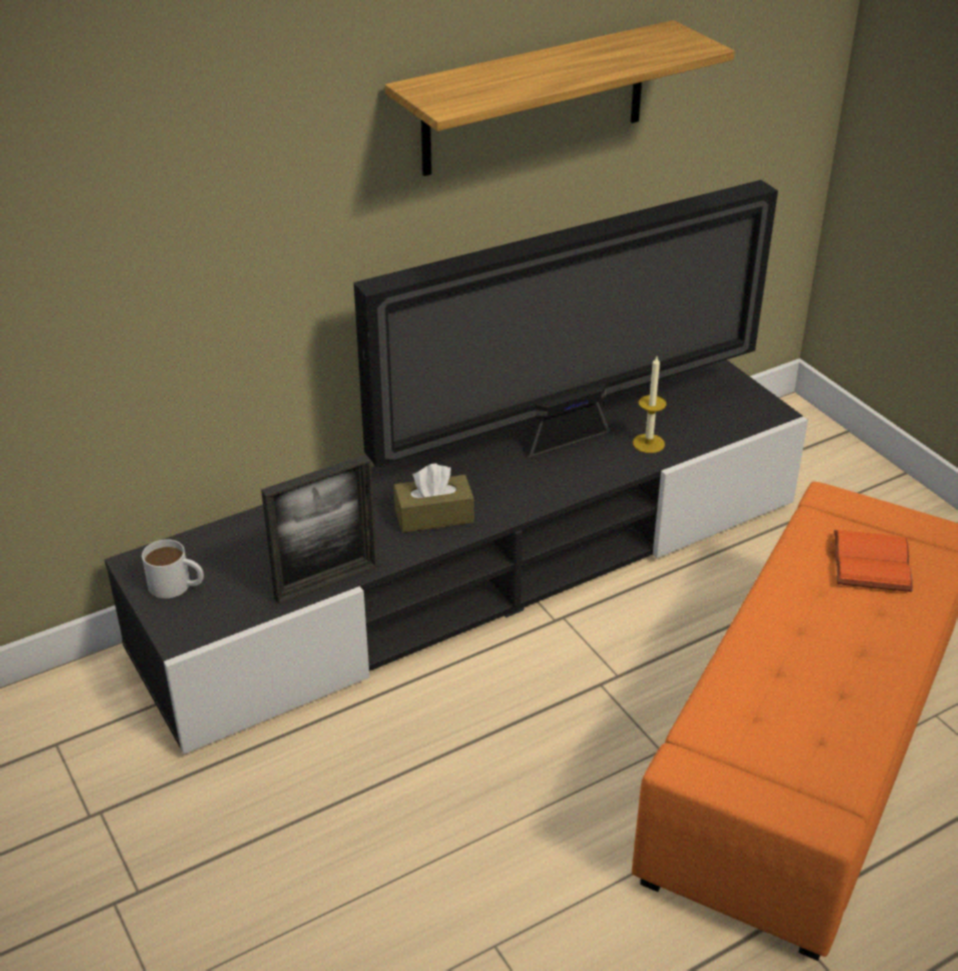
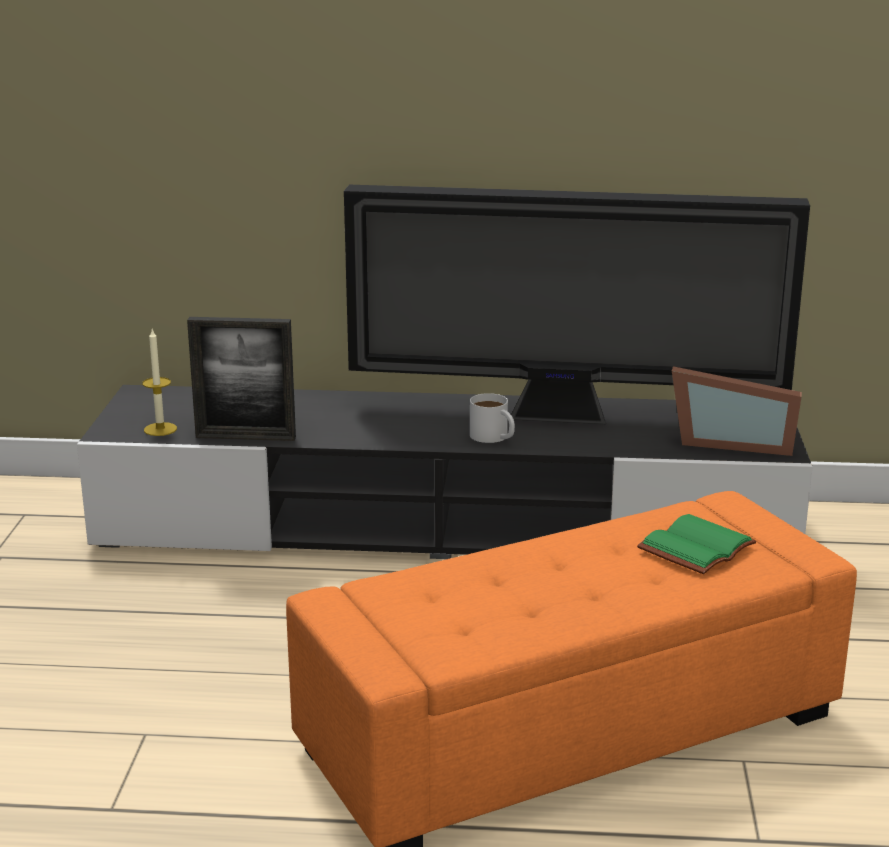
camera: 35 degrees right, 15 degrees down
(177, 585) = (146, 409): white mug -> white mug (494, 437)
(434, 516) = (380, 428): brown tissue box -> none
(534, 99) = (568, 68): shelf -> none
(648, 443) = (628, 439): candle -> candle (160, 429)
(726, 415) = (731, 442): none -> picture frame
(868, 561) = (695, 546): orange book -> green book

